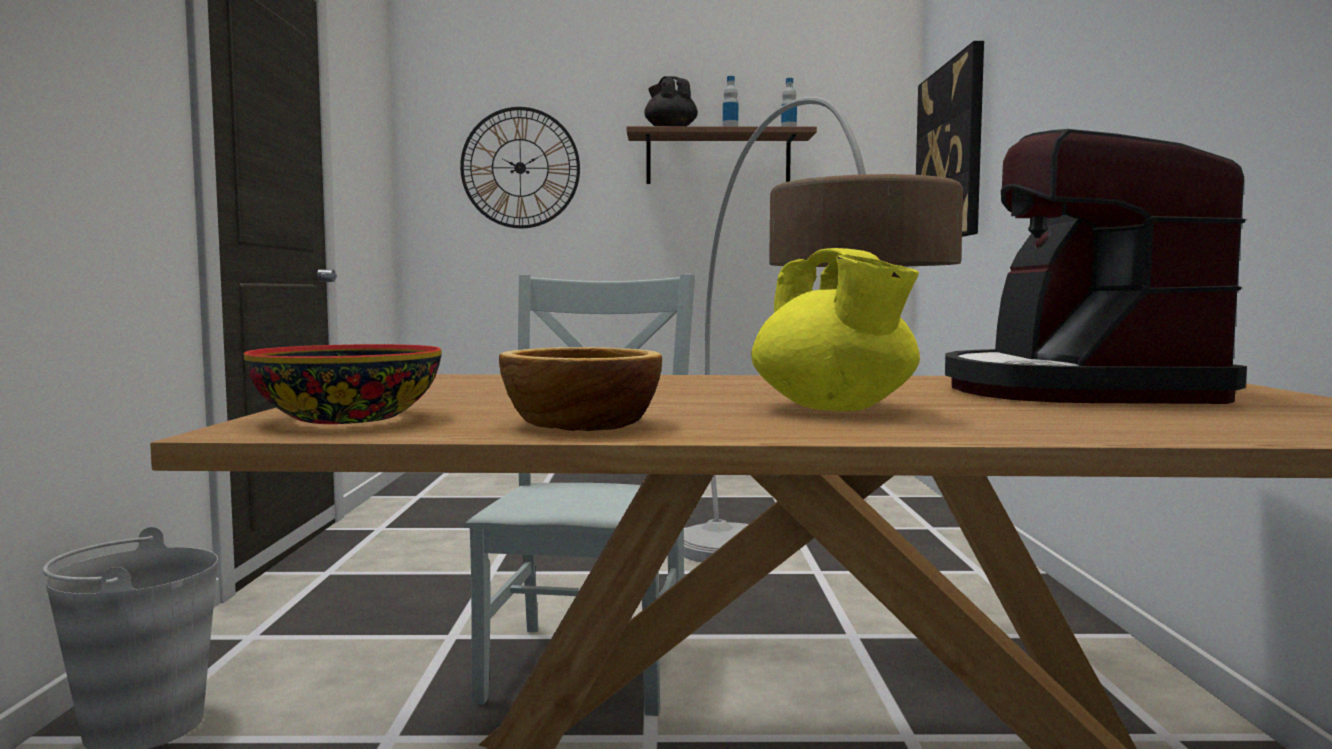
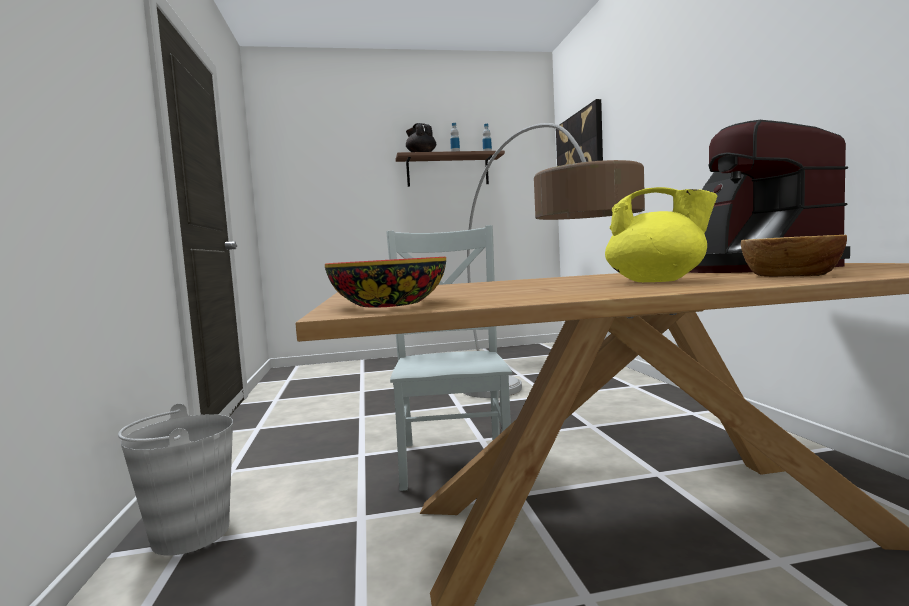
camera: 10 degrees left, 0 degrees up
(520, 168) = (331, 179): wall clock -> none
(578, 423) = (541, 295): bowl -> bowl (788, 275)
(835, 408) = (657, 281): yellow teapot -> yellow teapot turned 45 degrees counterclockwise

